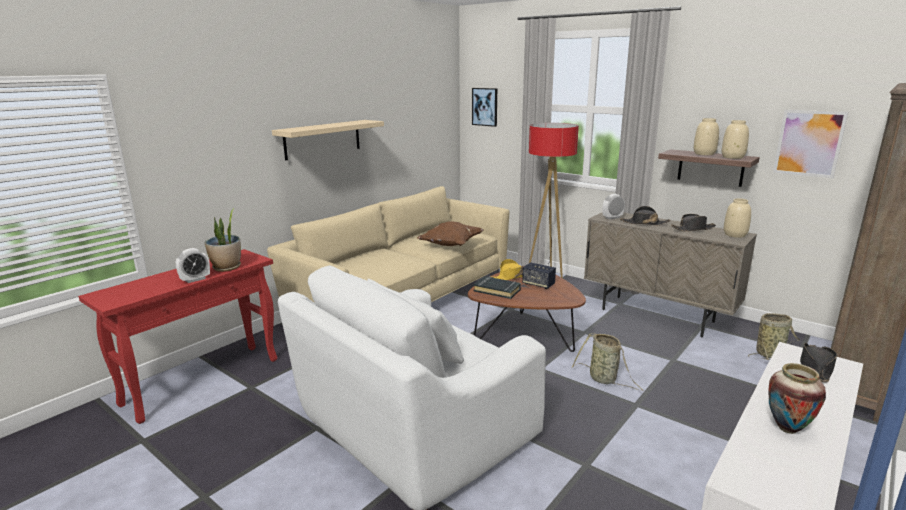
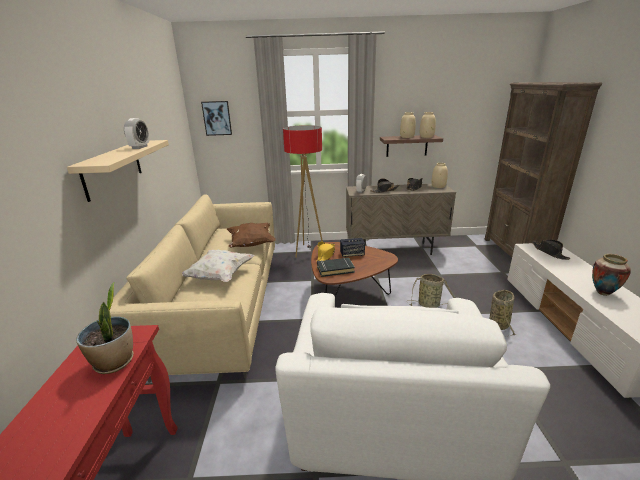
camera: 40 degrees left, 5 degrees up
(195, 279) = (97, 402): alarm clock -> alarm clock (140, 147)
(386, 259) = (219, 276): none -> white pillow
(771, 354) = (468, 252): basket -> basket (498, 323)
(809, 143) = (461, 123): picture -> none

